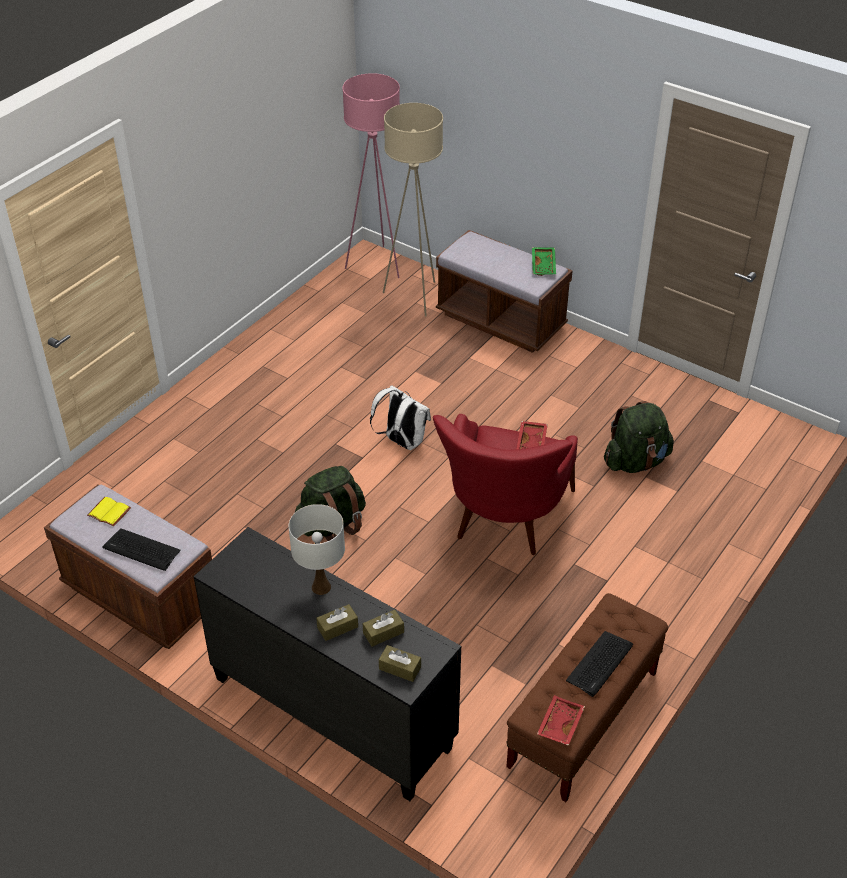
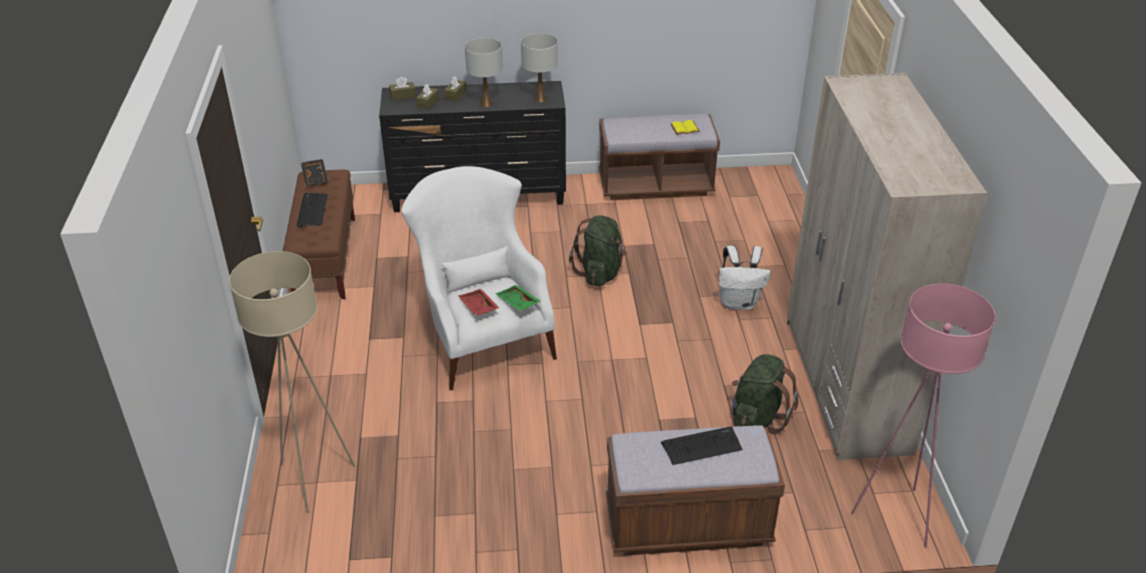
camera: 140 degrees right, 5 degrees down
(141, 550) = (637, 124): keyboard -> keyboard (702, 446)
(255, 557) = (540, 98): none -> white table lamp
(286, 334) = (845, 385): none -> beige wardrobe
(402, 442) = (626, 351): white backpack -> white backpack (739, 303)
(414, 297) = (803, 498): beige floor lamp -> beige floor lamp (313, 480)
(503, 524) = (482, 335): red armchair -> white armchair
(544, 265) = (645, 473): green tray -> green tray (517, 303)
(559, 724) = (316, 177): red tray -> black tray
(636, 461) = (417, 444): green backpack -> green backpack (757, 417)

